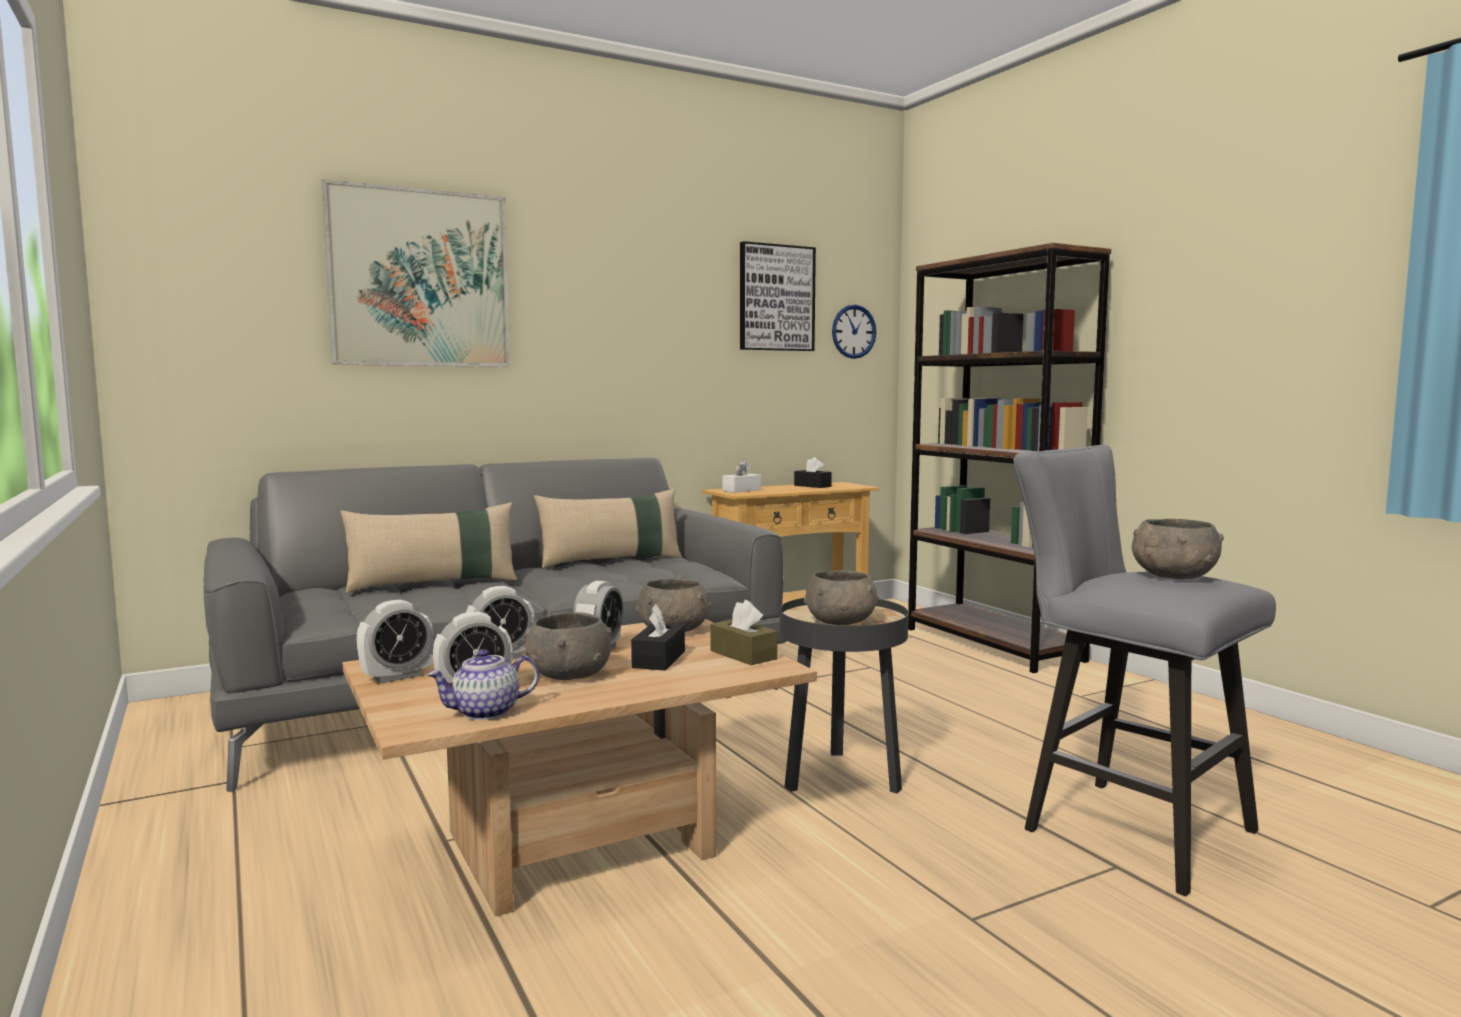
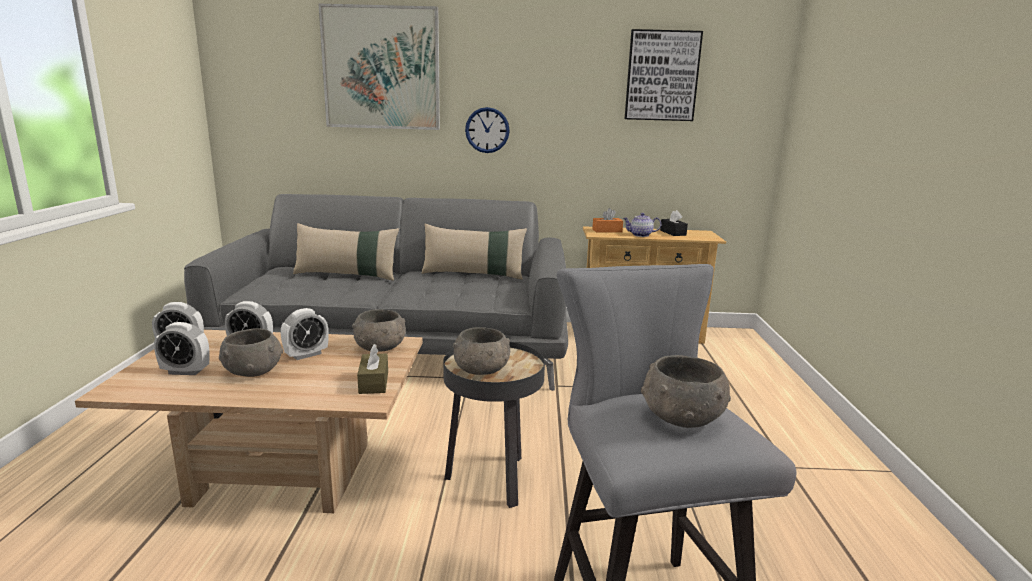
camera: 30 degrees right, 10 degrees up
(485, 712) = (159, 389): teapot -> teapot (640, 235)
(659, 659) = (320, 372): black tissue box -> none
(741, 490) = (607, 231): white tissue box -> orange tissue box
(853, 331) = (737, 104): wall clock -> wall clock (487, 130)
(993, 644) = (778, 393): brown bookcase -> none

